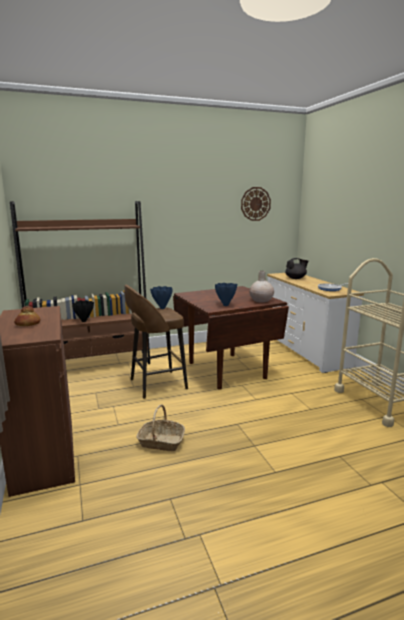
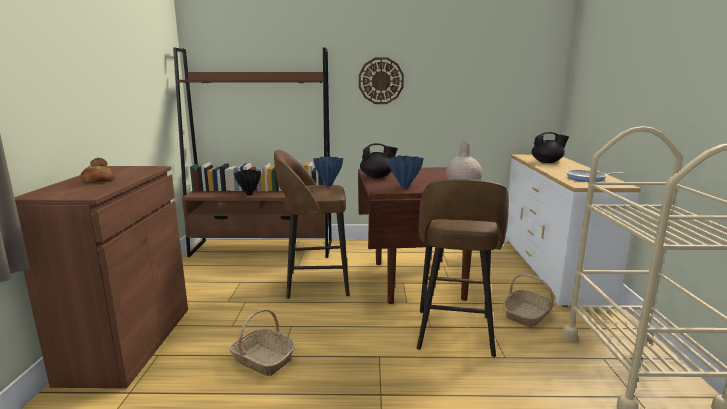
camera: 20 degrees right, 0 degrees up
(197, 298) = (377, 177): none -> black teapot
(255, 204) = (497, 54): wall clock -> wall clock (381, 81)
(273, 401) = (454, 334): none -> brown stool
(308, 381) = (527, 315): none -> basket

